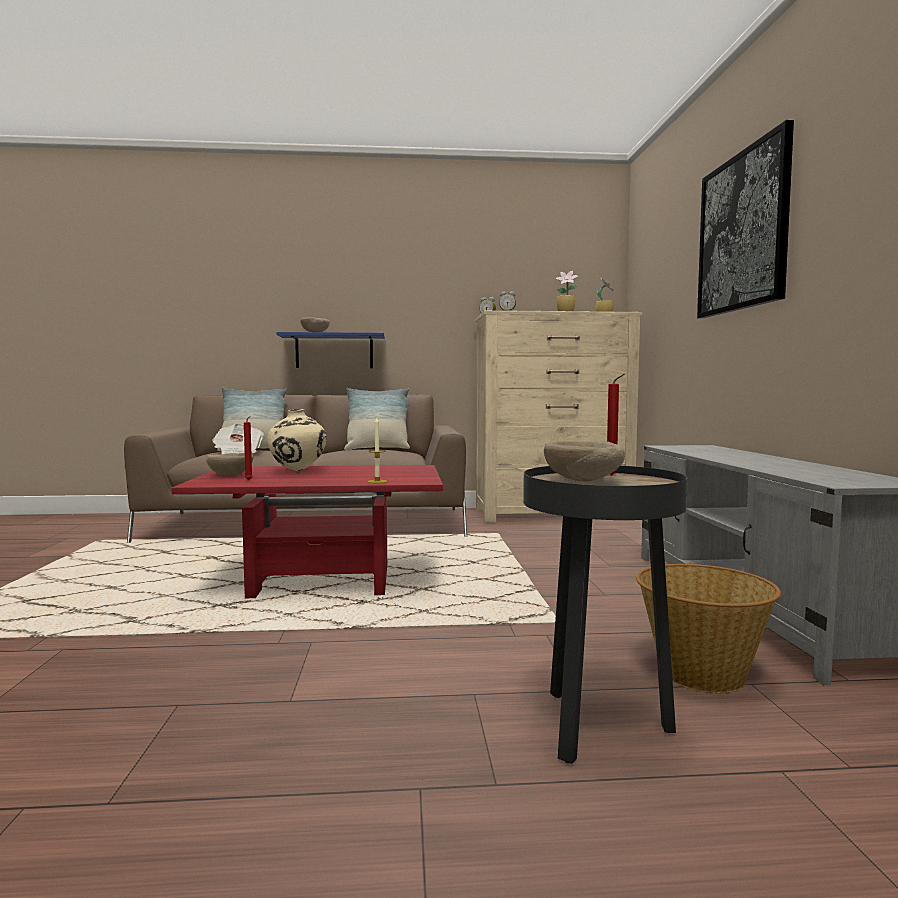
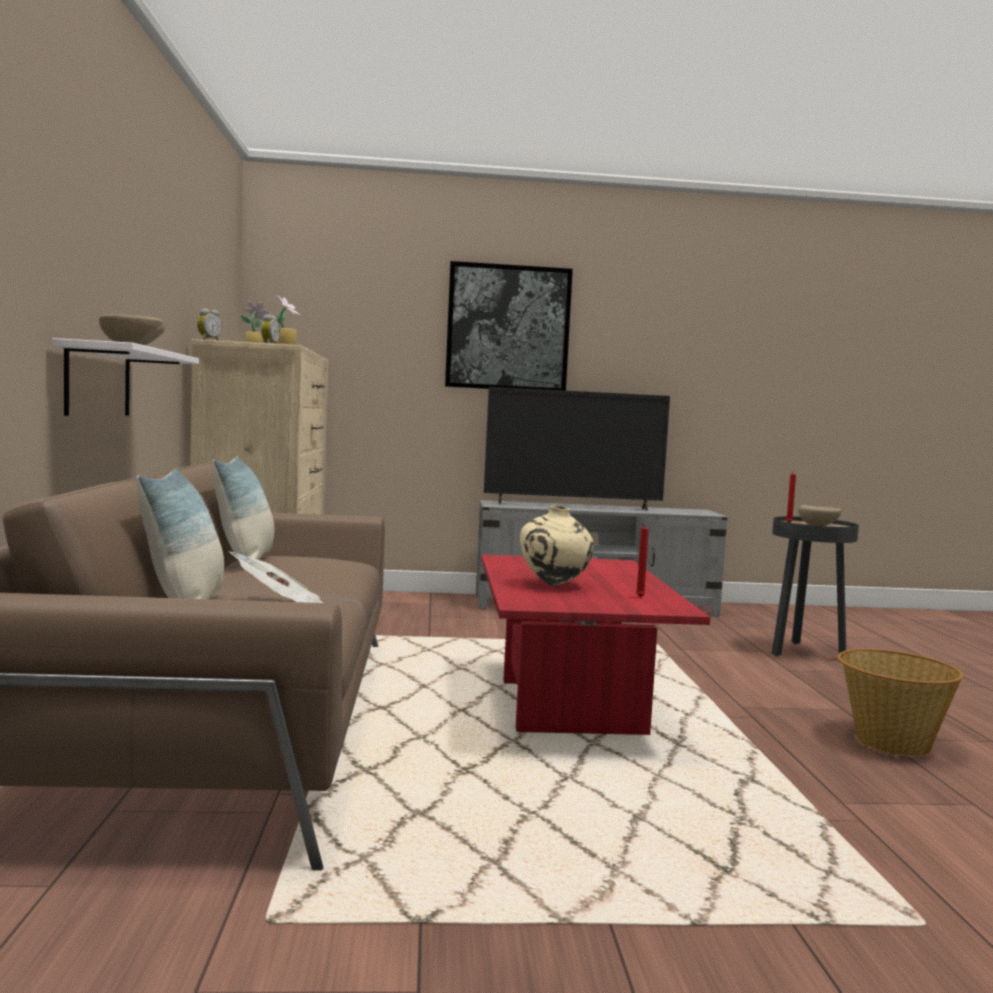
camera: 90 degrees left, 0 degrees up
(231, 475) = (604, 603): beige bowl -> none
(334, 351) = (98, 381): blue shelf -> white shelf
(377, 481) = (628, 569): candle -> none
(702, 673) = (720, 630): basket -> basket (891, 742)
(736, 455) = (572, 506): none -> television

